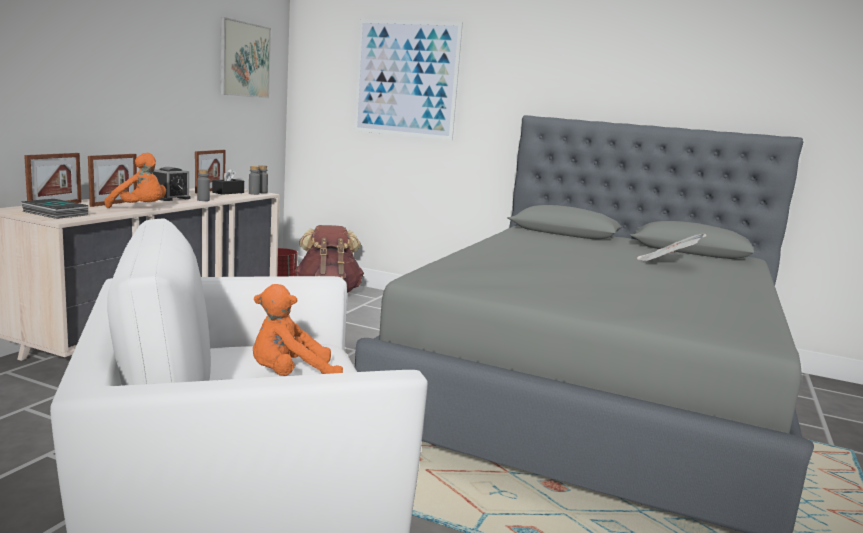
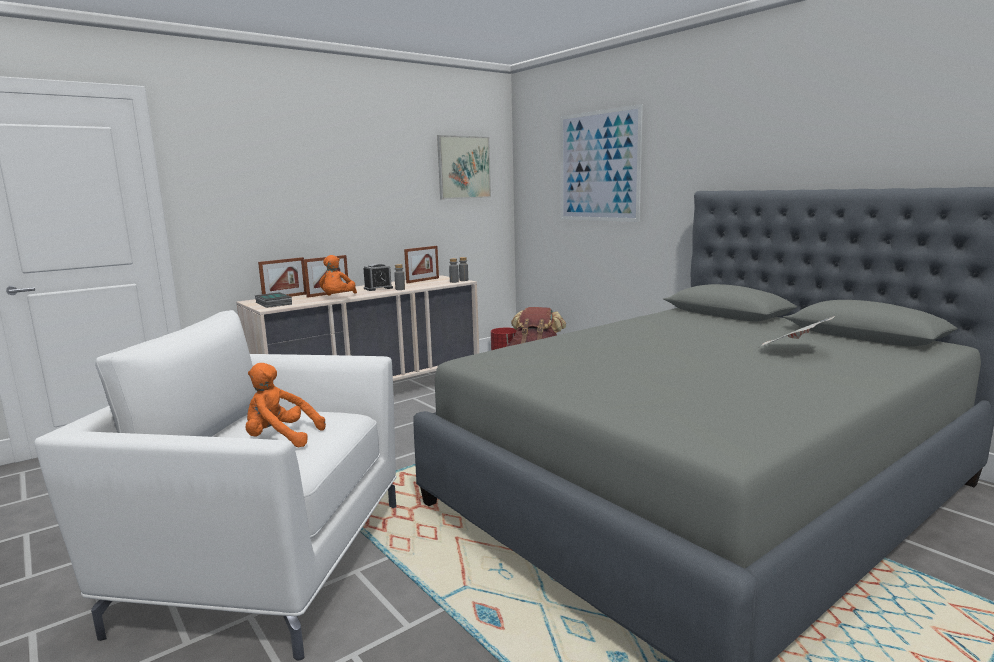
camera: 30 degrees right, 0 degrees up
(140, 209) = (338, 298): orange plush toy -> orange plush toy turned 45 degrees clockwise
(228, 192) = (434, 281): black tissue box -> none

